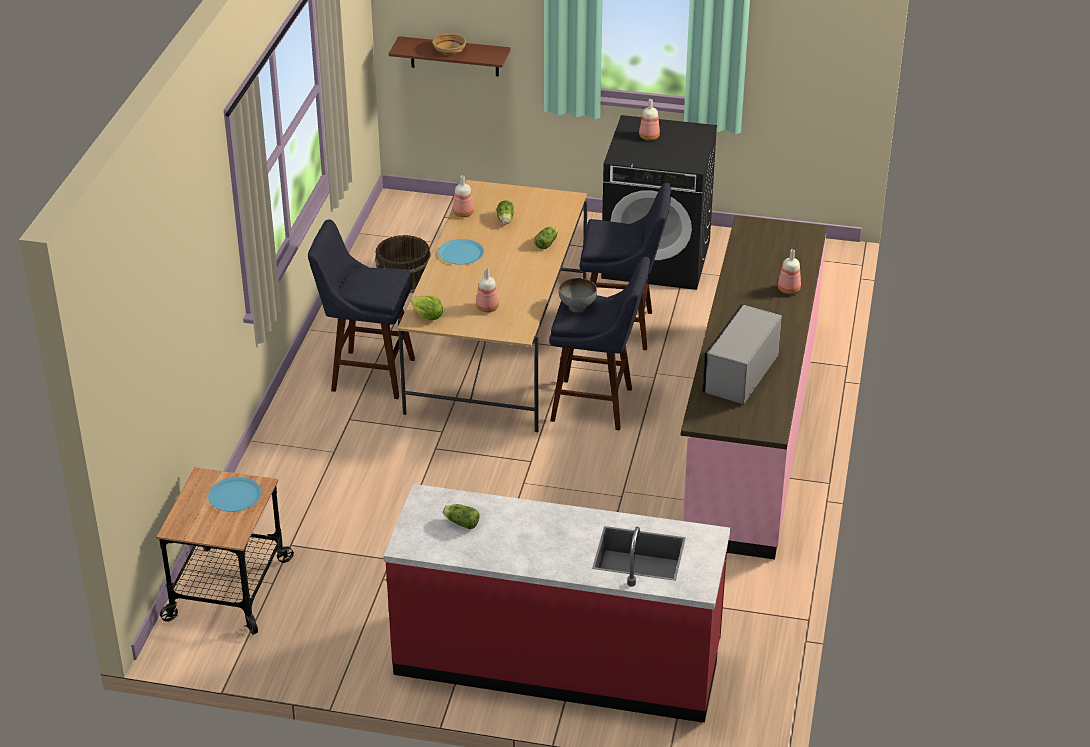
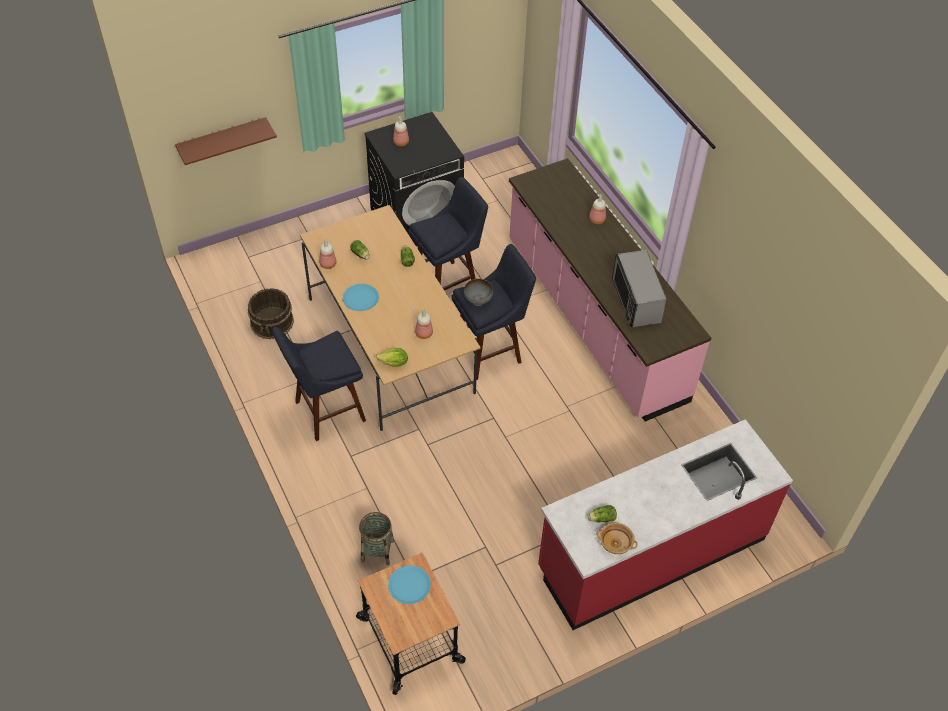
camera: 40 degrees left, 15 degrees up
(283, 505) = (377, 551): none -> basket
(449, 51) = (227, 140): beige bowl -> beige bowl (616, 543)

